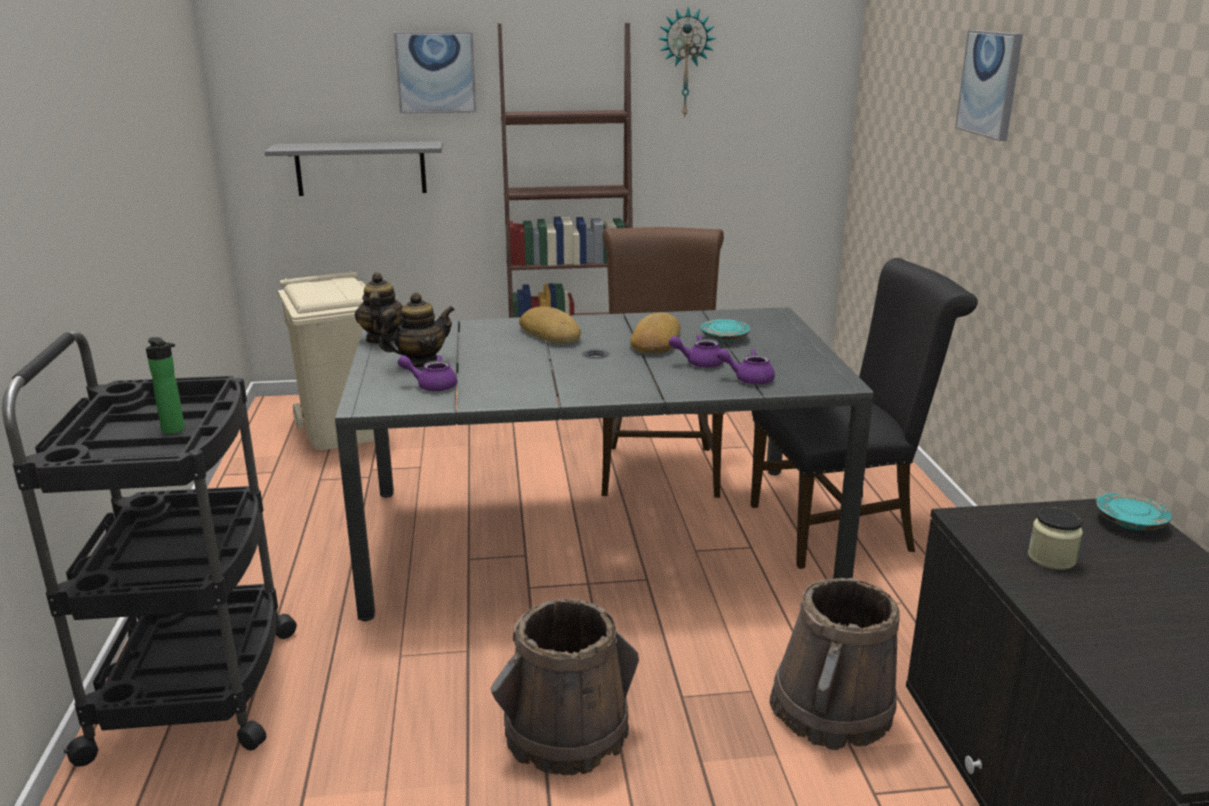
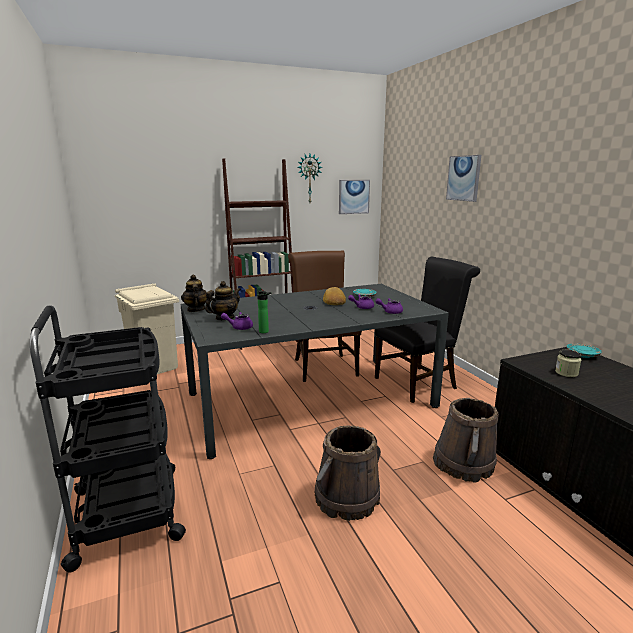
camera: 15 degrees left, 5 degrees down
(175, 430) = (123, 357): bottle -> bottle (265, 332)
(361, 168) = (153, 231): grey shelf -> none
(436, 72) = (191, 182): picture -> picture (353, 196)
(551, 333) = (281, 301): bread -> none

